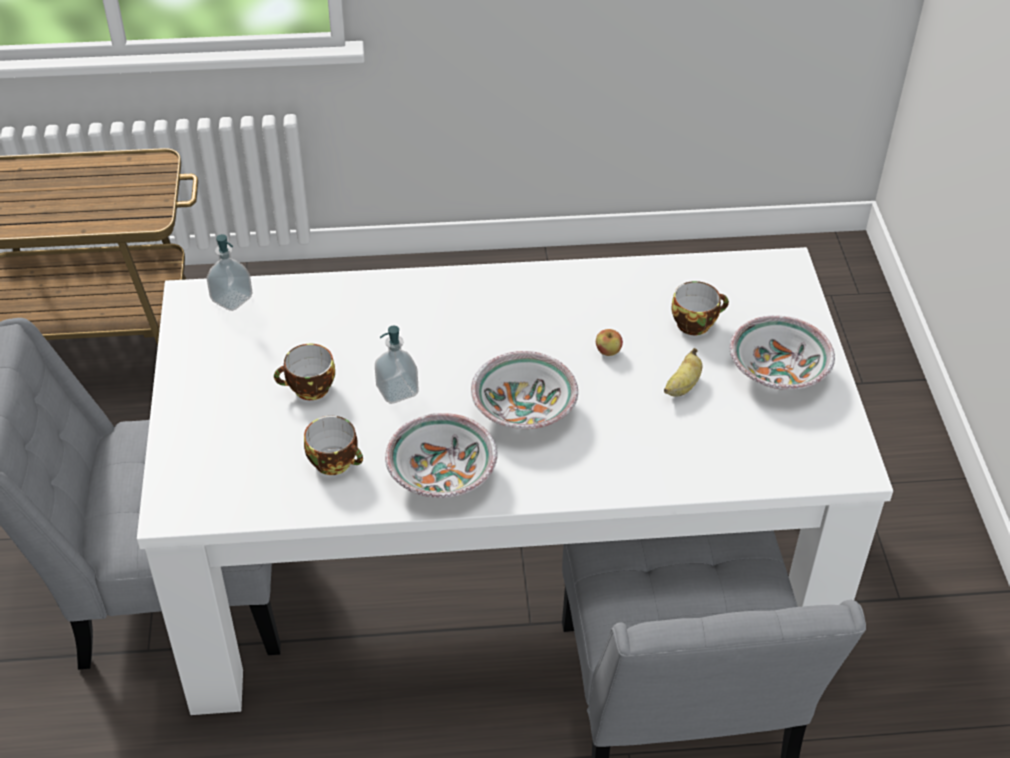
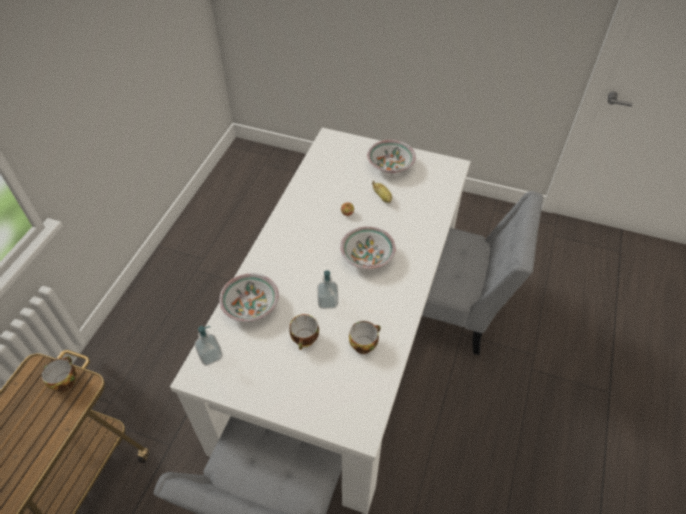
camera: 65 degrees left, 5 degrees up
(440, 474) = (393, 303): bowl -> bowl (251, 306)
(695, 322) = (346, 178): cup -> cup (65, 380)

